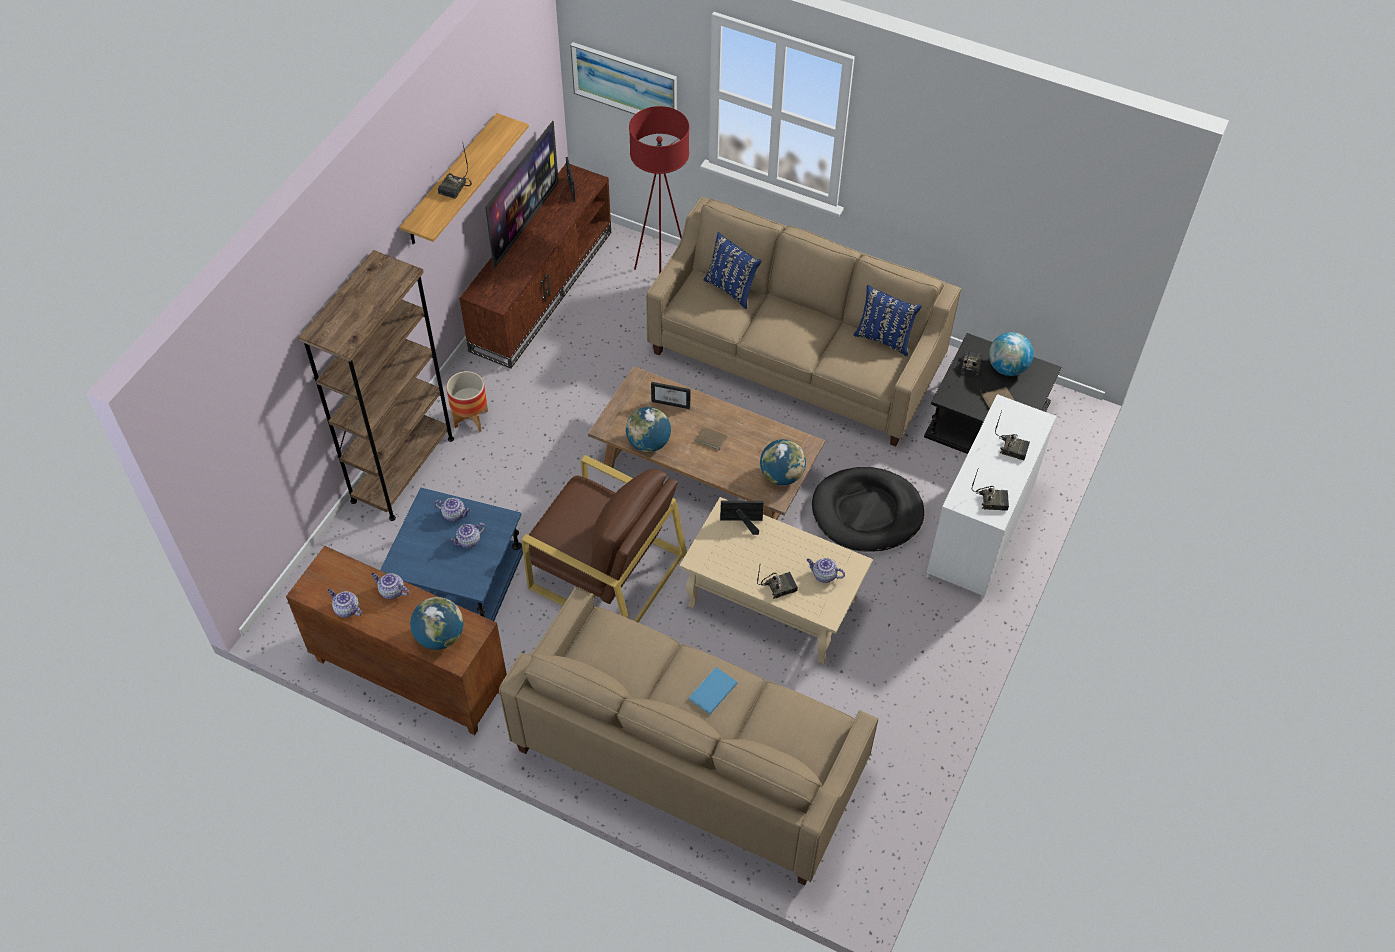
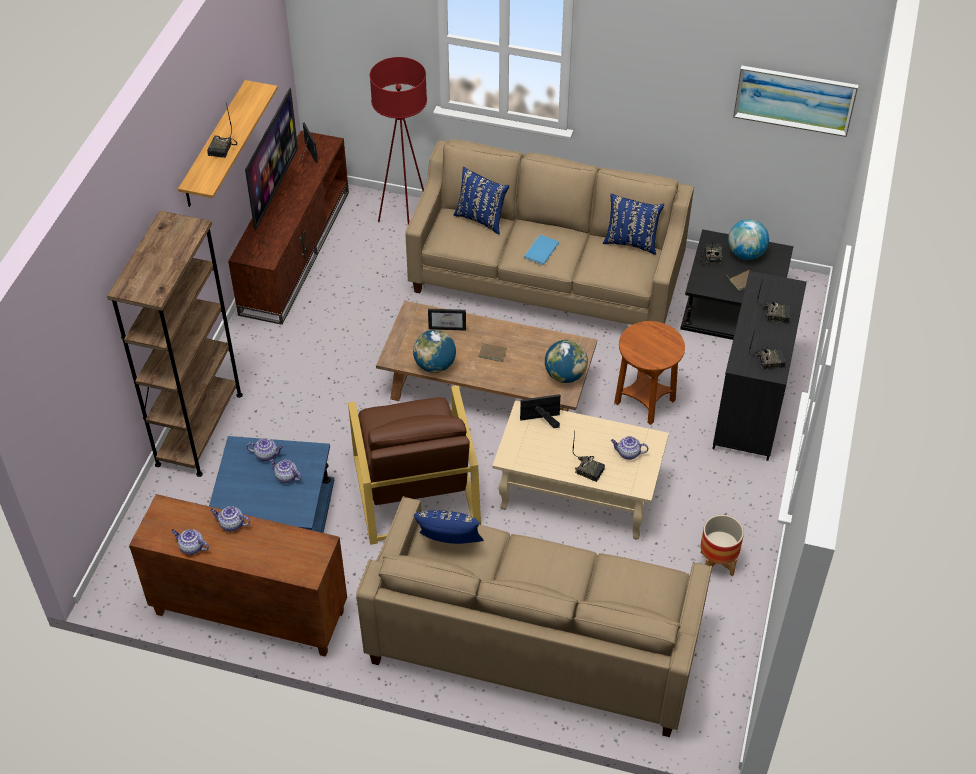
camera: 10 degrees left, 5 degrees down
(440, 636) = (288, 557): globe -> none
(468, 541) = (286, 477): teapot -> teapot turned 75 degrees clockwise
(471, 419) = (254, 375): planter -> planter (717, 564)
(606, 569) = (415, 488): brown armchair -> brown armchair turned 60 degrees clockwise
(613, 647) = (449, 546): none -> blue pillow
(625, 83) = (354, 44): picture -> picture (794, 99)
(711, 691) = (550, 570): blue book -> blue book (540, 251)
(779, 586) = (589, 469): radio -> radio turned 60 degrees clockwise
(867, 512) = (645, 401): black dog bed -> brown side table
(981, 533) = (752, 403): white dresser -> black dresser

